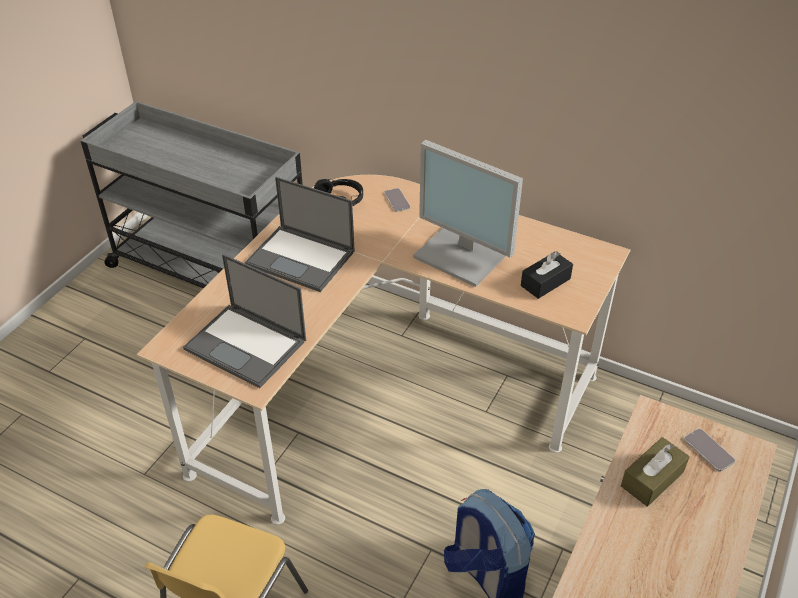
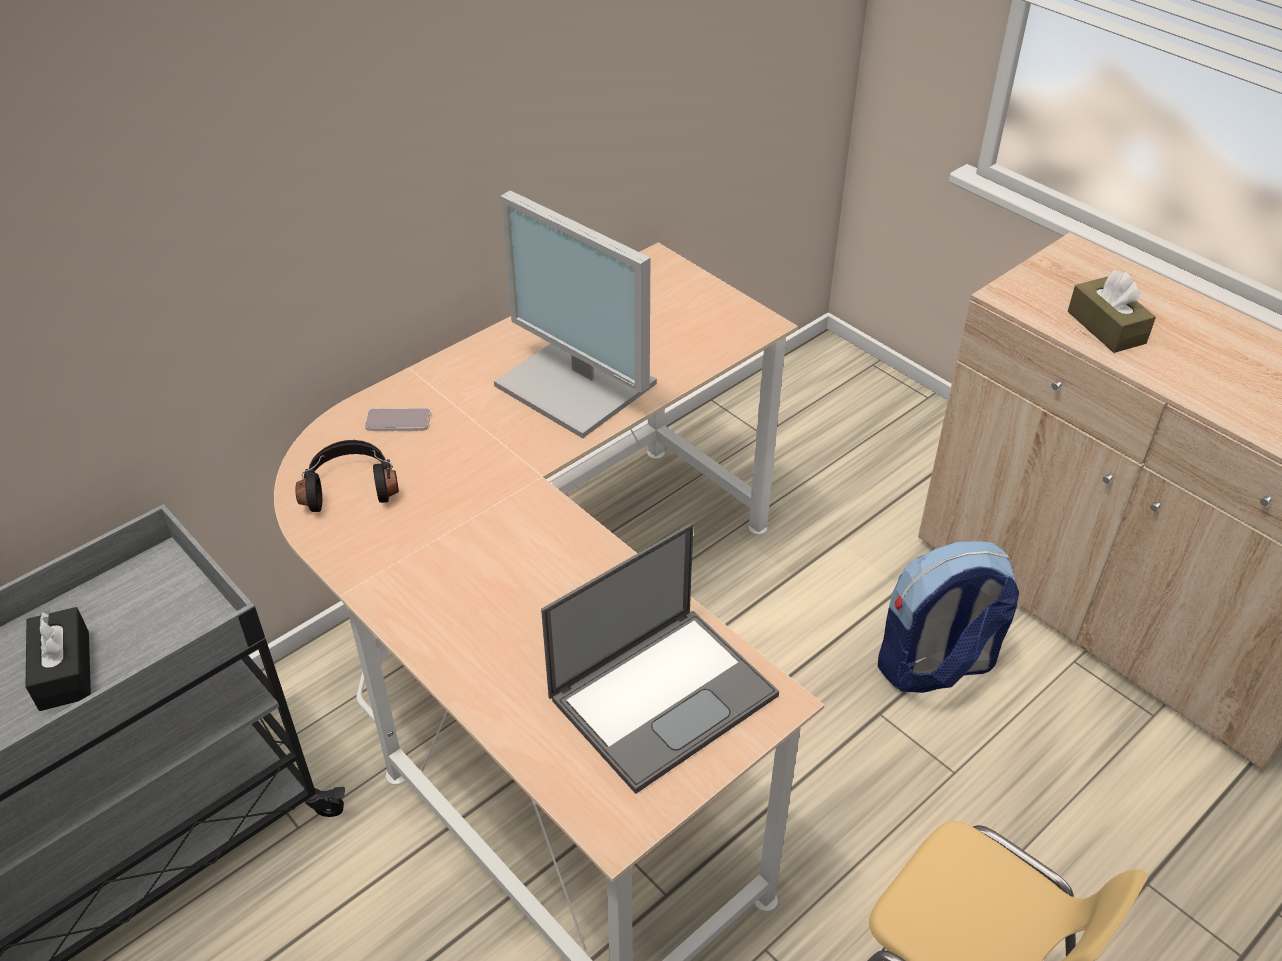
camera: 70 degrees left, 0 degrees up
(302, 258) = (473, 572): laptop -> none
(464, 254) = (579, 385): monitor -> monitor turned 75 degrees clockwise
(545, 282) = (683, 329): black tissue box -> black tissue box (64, 670)
(708, 450) = (1070, 276): phone -> none

